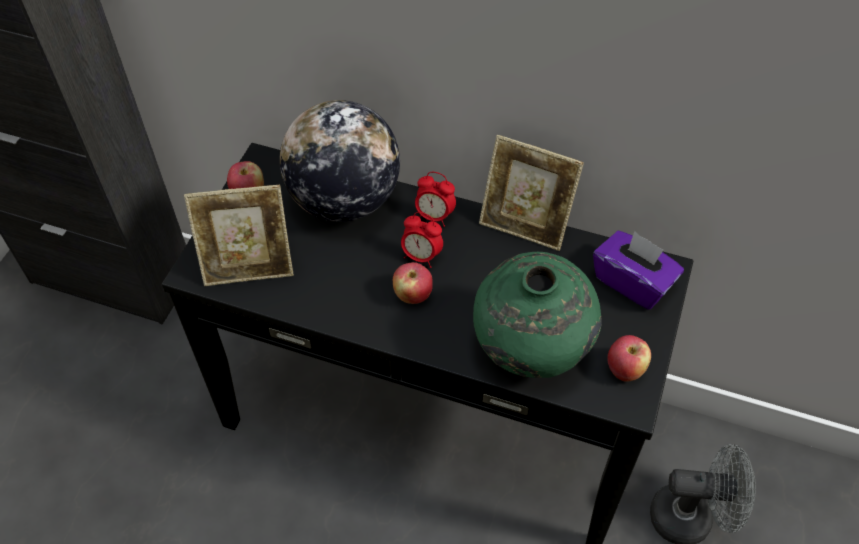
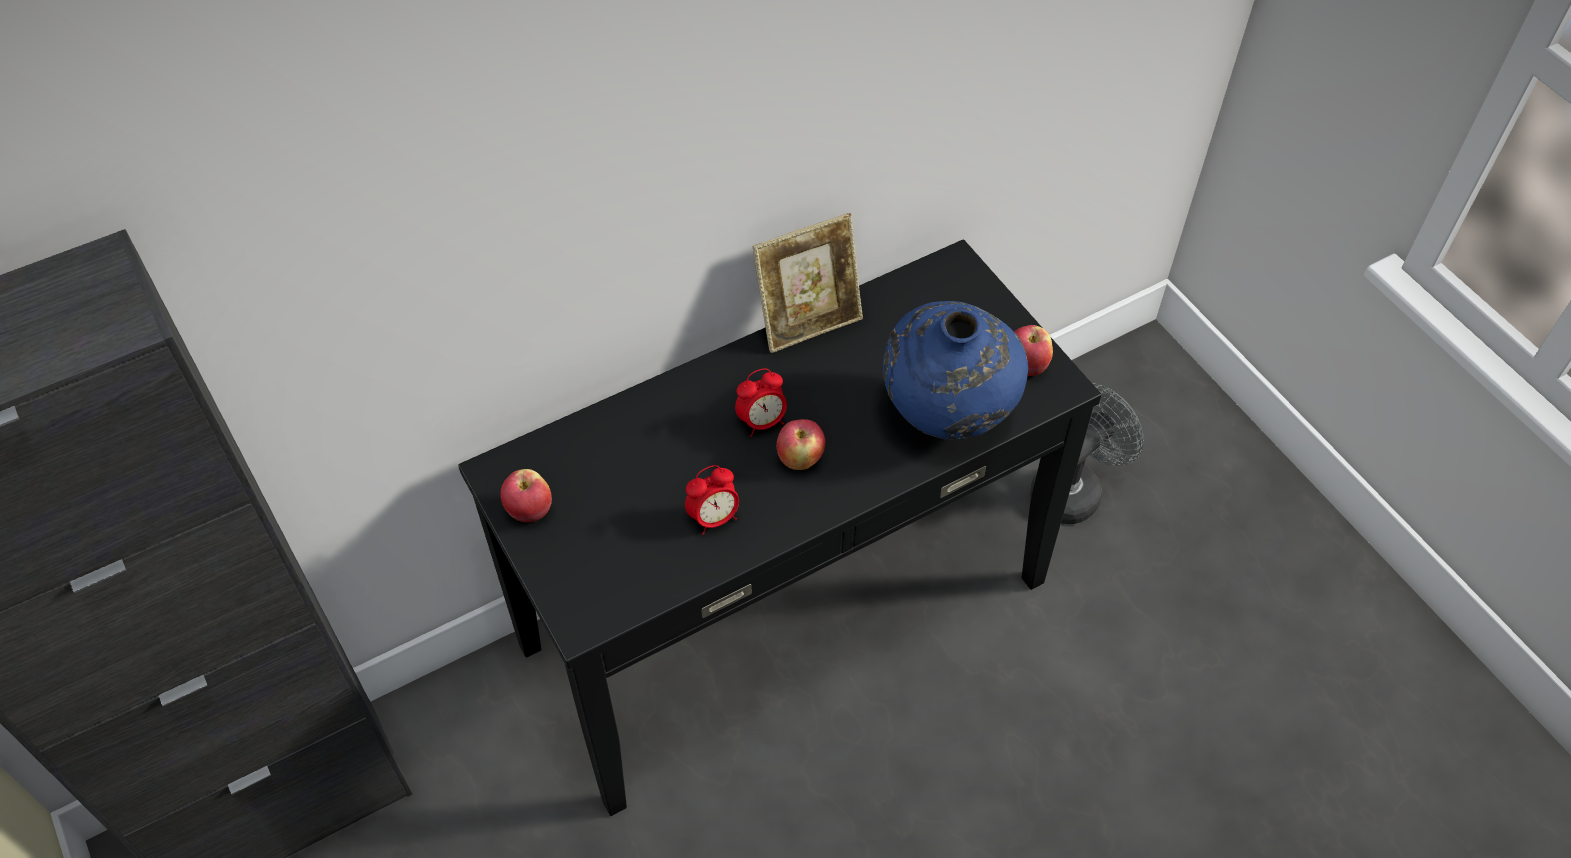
camera: 50 degrees left, 0 degrees up
(249, 267) = (628, 569): picture frame -> none
(344, 200) = (628, 436): globe -> none
(434, 216) = (725, 380): alarm clock -> alarm clock (714, 518)
(531, 352) = (948, 416): green vase -> blue vase
(633, 282) = (946, 294): purple tissue box -> none

